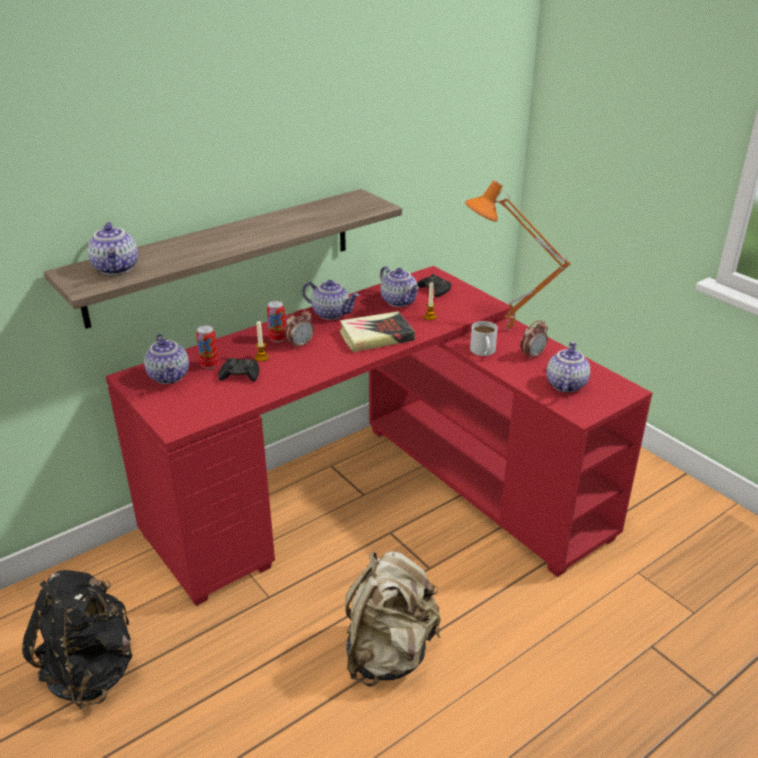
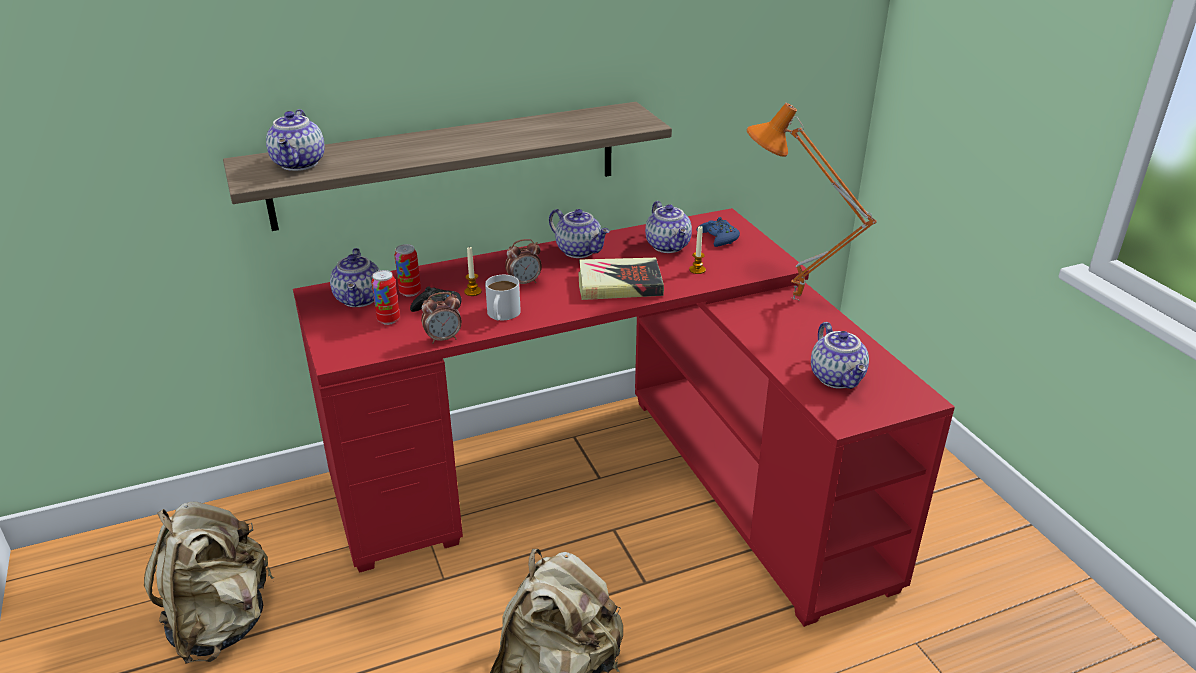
camera: 15 degrees right, 0 degrees up
(91, 670) = (221, 622): black backpack -> beige backpack
(278, 339) = (502, 272): can -> can (388, 320)
(434, 290) = (718, 238): black game controller -> blue game controller
(483, 352) = (750, 322): white mug -> white mug (502, 315)
(532, 355) = (812, 335): alarm clock -> alarm clock (443, 339)
(565, 384) = (838, 378): teapot -> teapot turned 135 degrees clockwise

